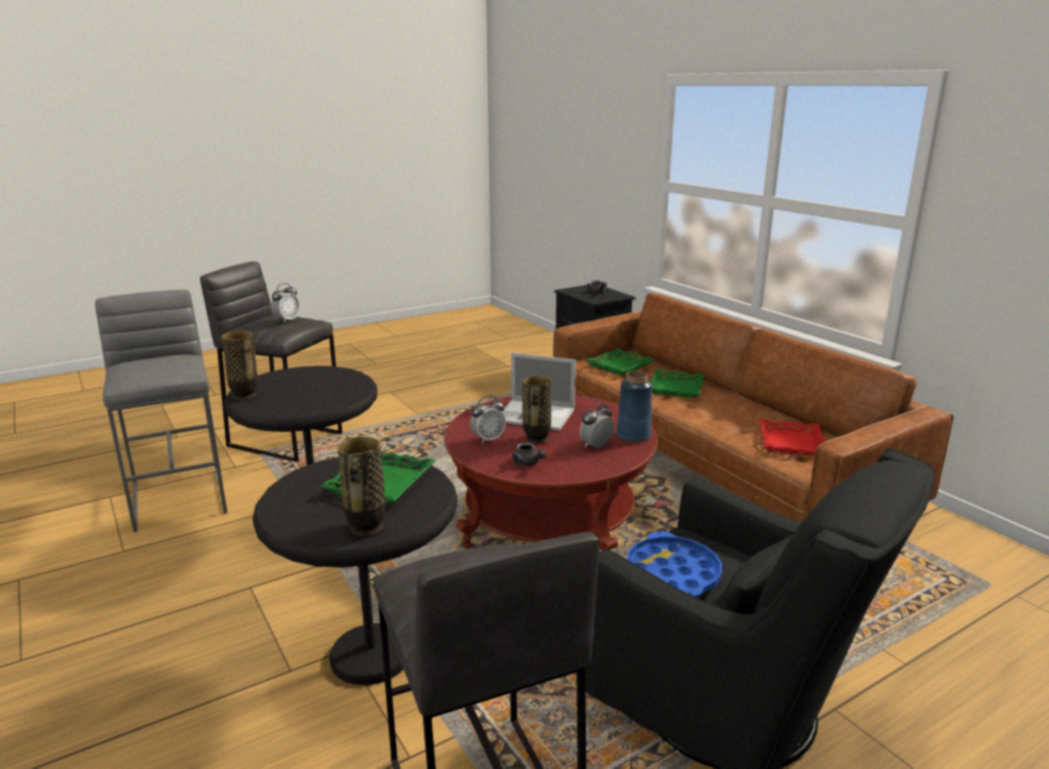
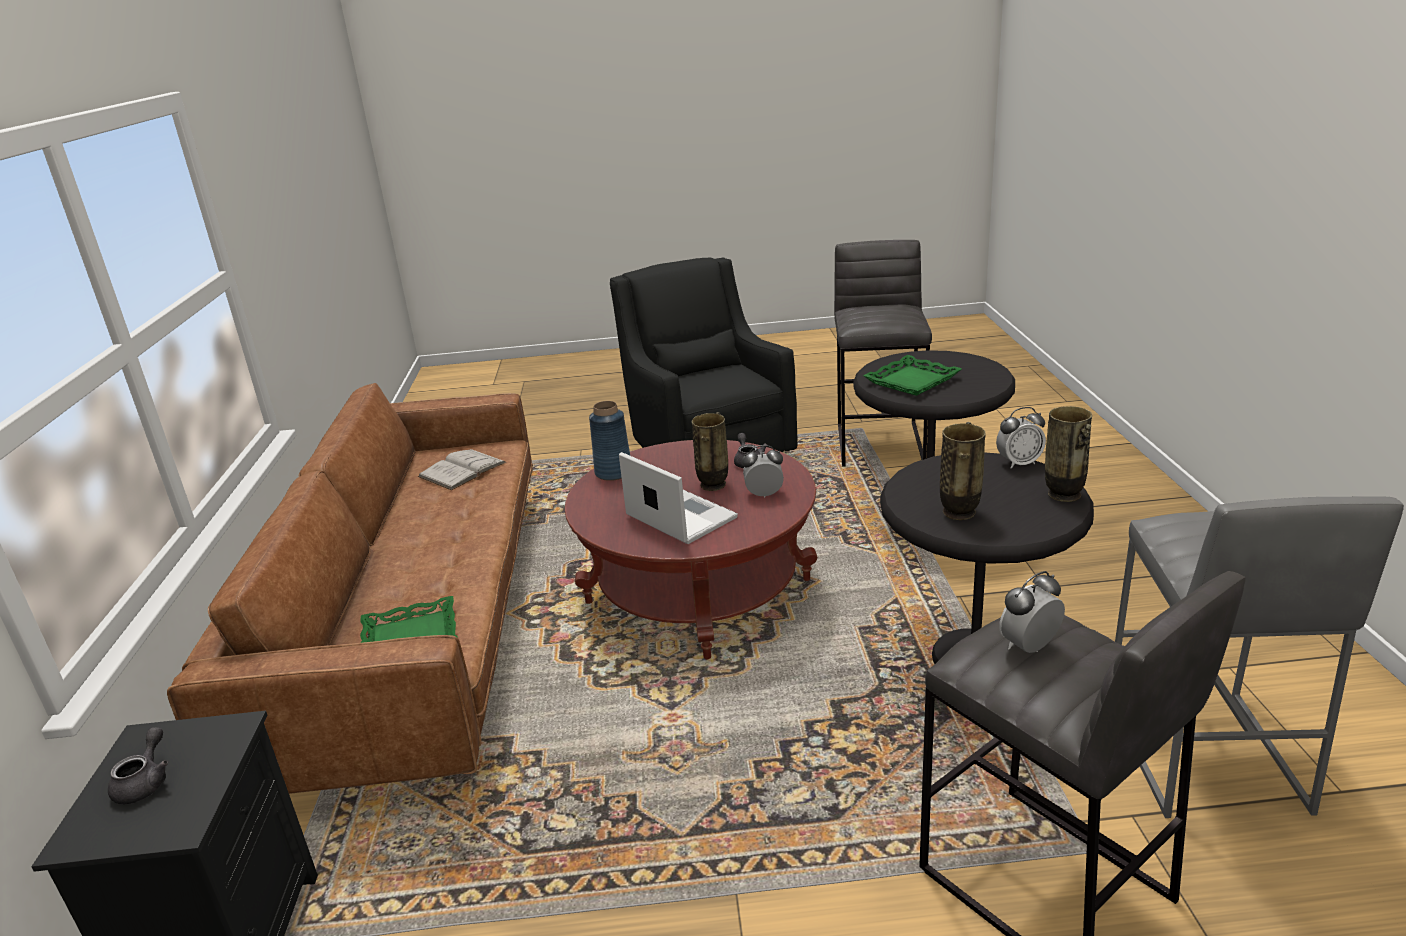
camera: 150 degrees left, 5 degrees up
(366, 528) = (930, 358): vase -> vase (959, 513)
(596, 446) = (664, 467): alarm clock -> alarm clock (1019, 463)
(672, 574) = (733, 378): blue tray -> none
(675, 388) = (424, 566): green tray -> none
(790, 443) = (462, 469): red tray -> white book

